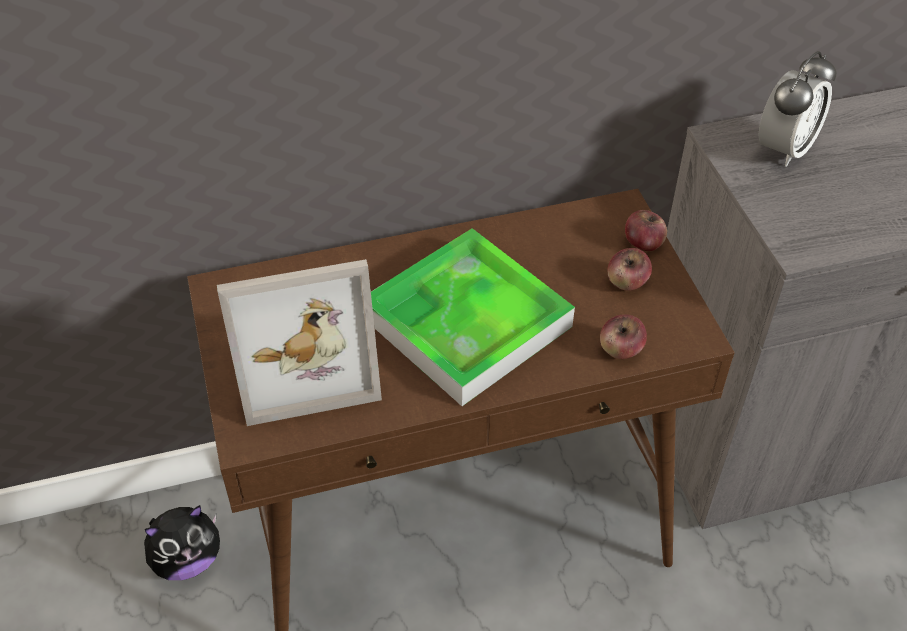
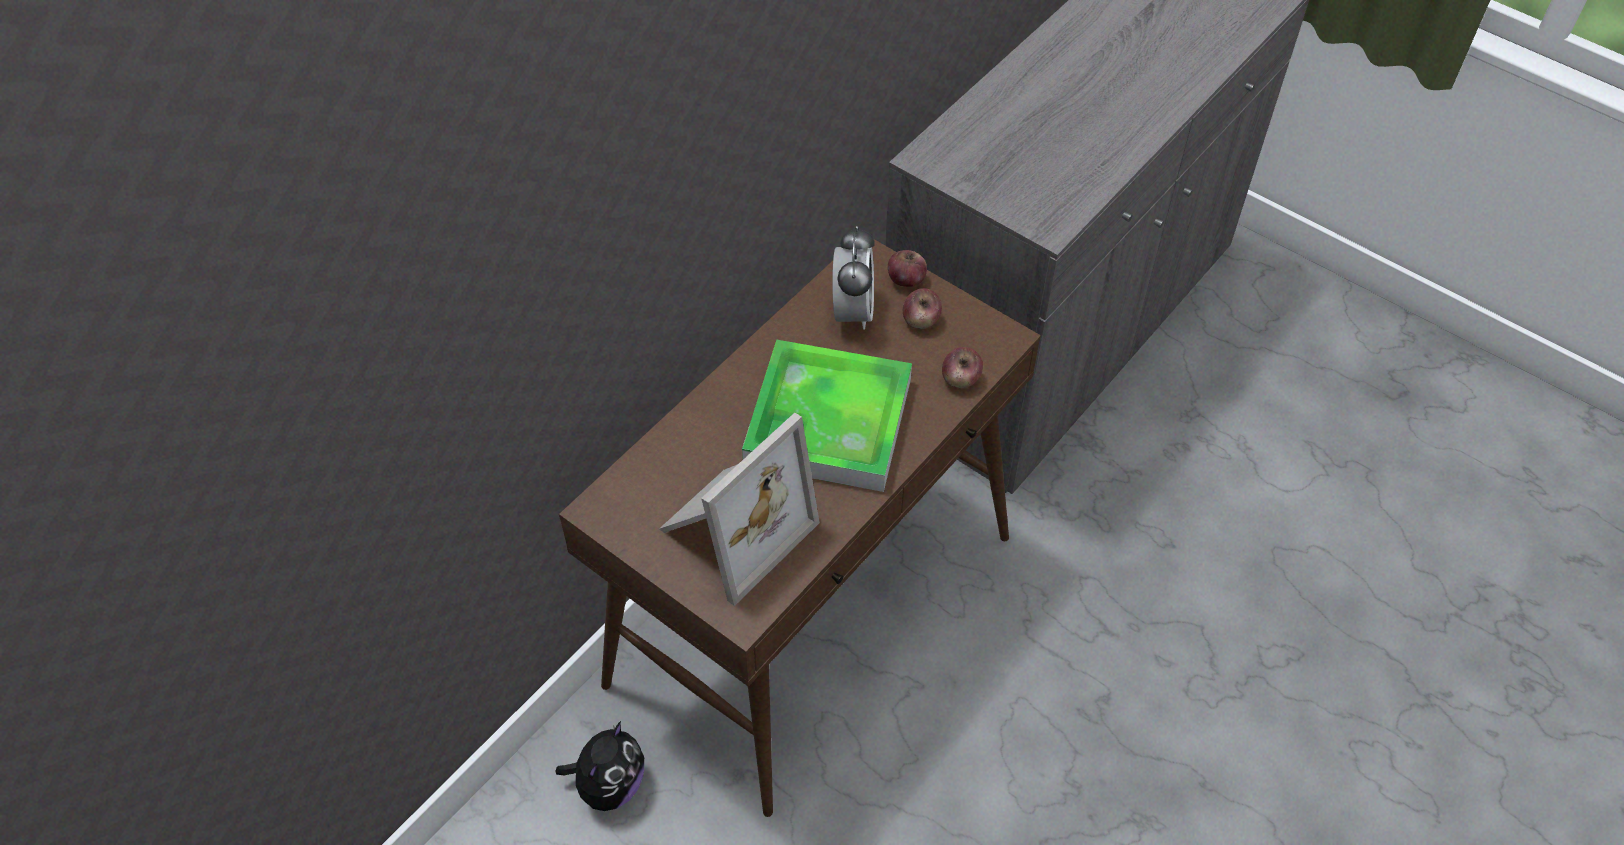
camera: 35 degrees left, 5 degrees up
(785, 149) = (976, 146): alarm clock -> alarm clock (852, 312)

